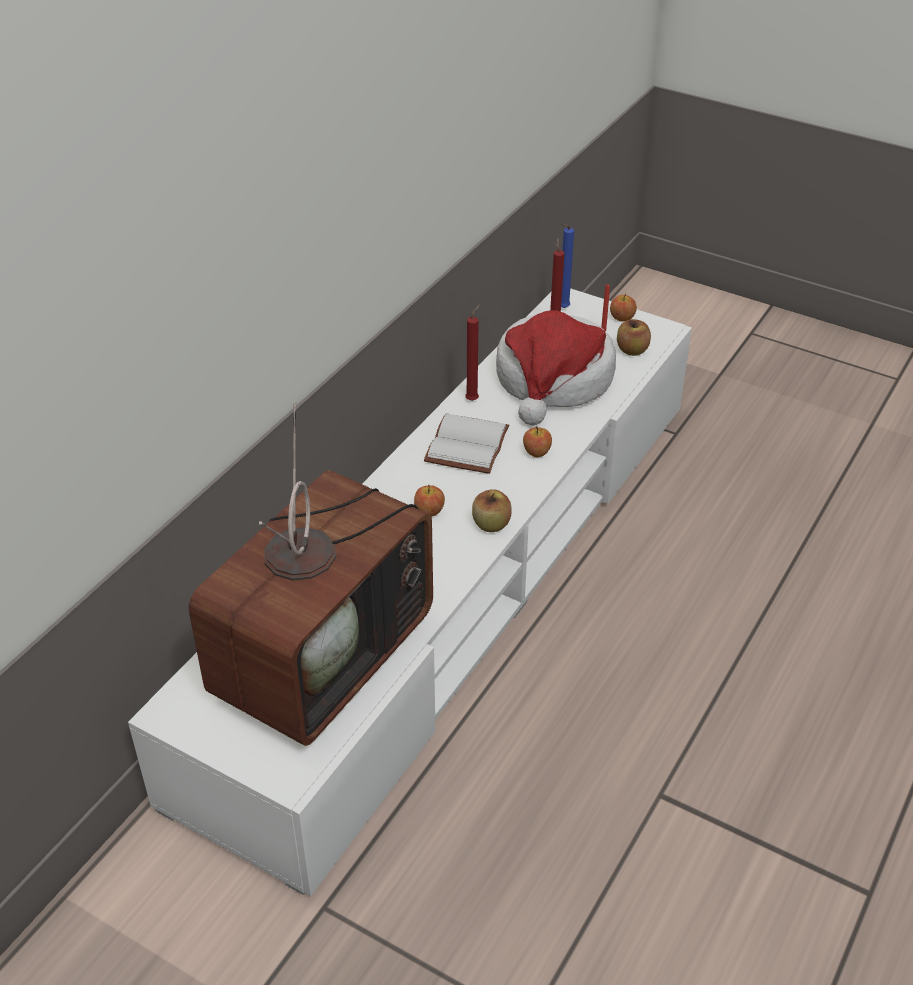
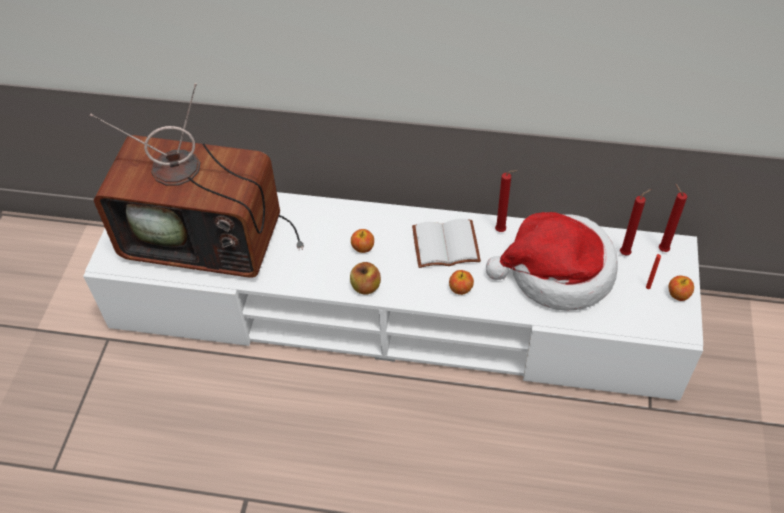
camera: 70 degrees right, 10 degrees up
(561, 308) = (661, 249): blue candle -> red candle
(632, 350) = (635, 314): apple -> none

